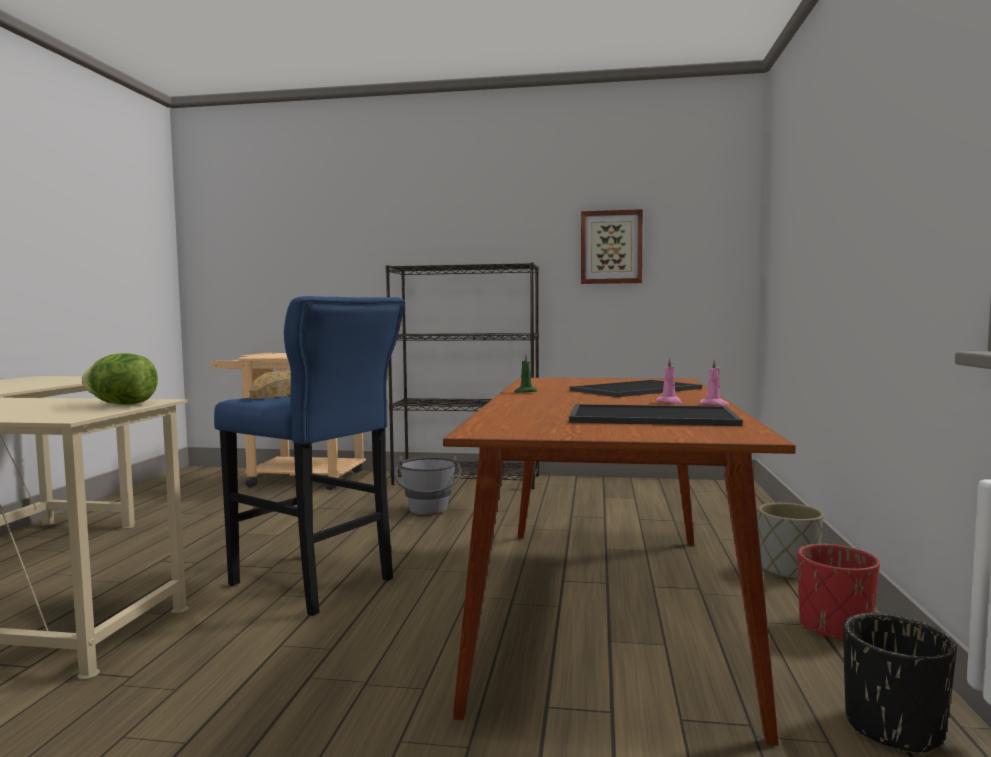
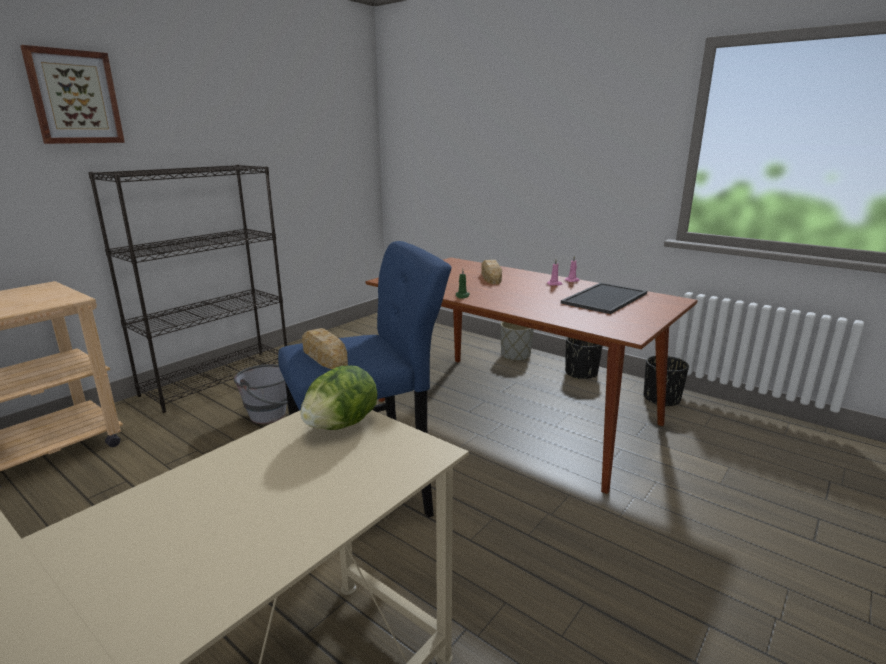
camera: 60 degrees left, 15 degrees up
(611, 247) = (291, 145): picture -> picture (74, 97)
(636, 390) = (491, 277): tray -> bread
(835, 628) = (581, 373): red planter -> black planter

